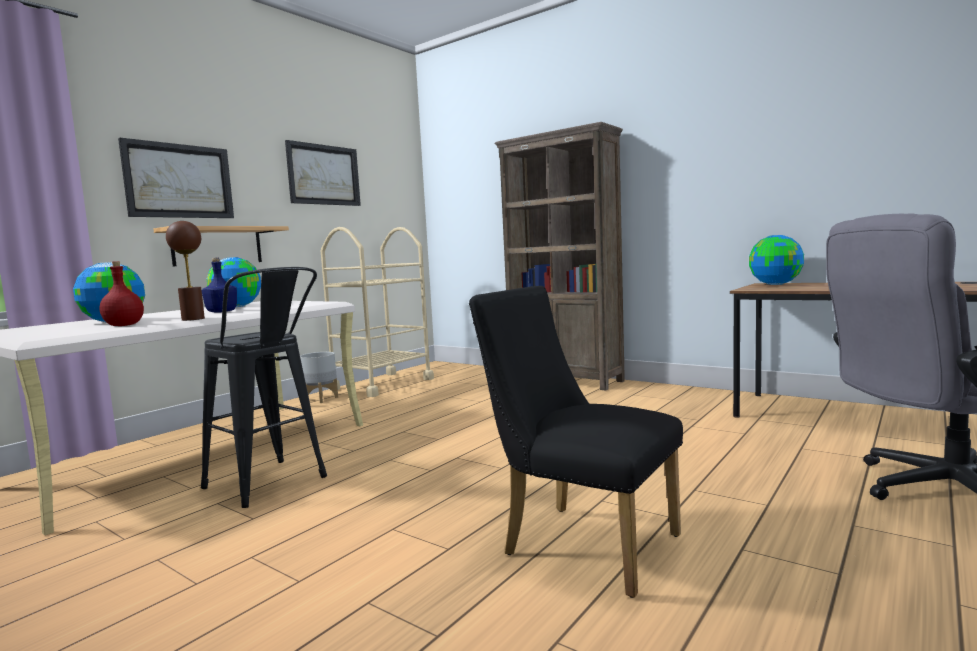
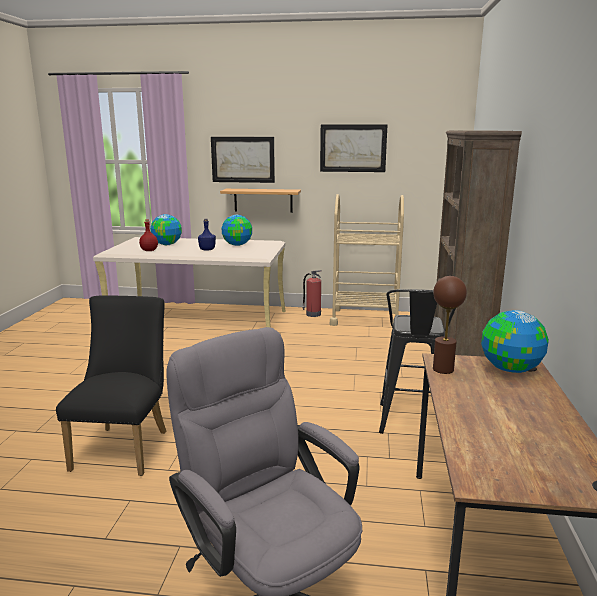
camera: 60 degrees right, 10 degrees up
(193, 319) = (172, 254): brown table lamp -> brown table lamp (443, 369)
(271, 486) = (166, 352): black stool -> black stool (411, 425)
(321, 399) = (312, 314): grey planter -> fire extinguisher

